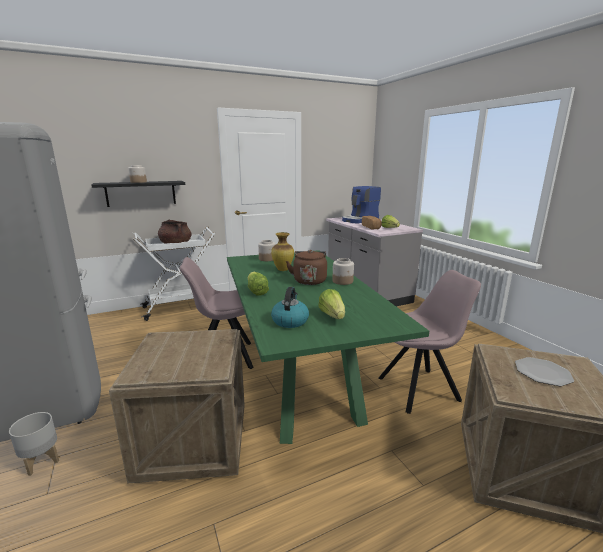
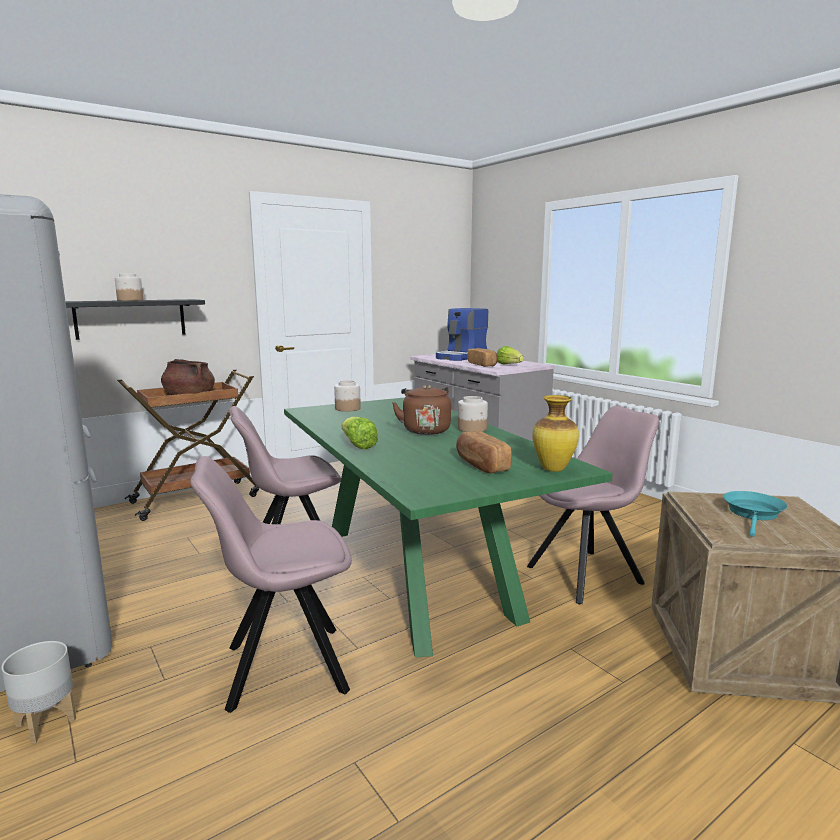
camera: 10 degrees left, 5 degrees down
(181, 308) = (196, 499): white cart -> brown cart
(193, 440) = (284, 668): crate -> pink chair
(282, 270) = (379, 420): vase -> vase (553, 469)
(290, 321) = (426, 473): kettle -> none
(332, 315) = (480, 465): lettuce -> bread
(542, 372) = (753, 514): plate -> turquoise frying pan

